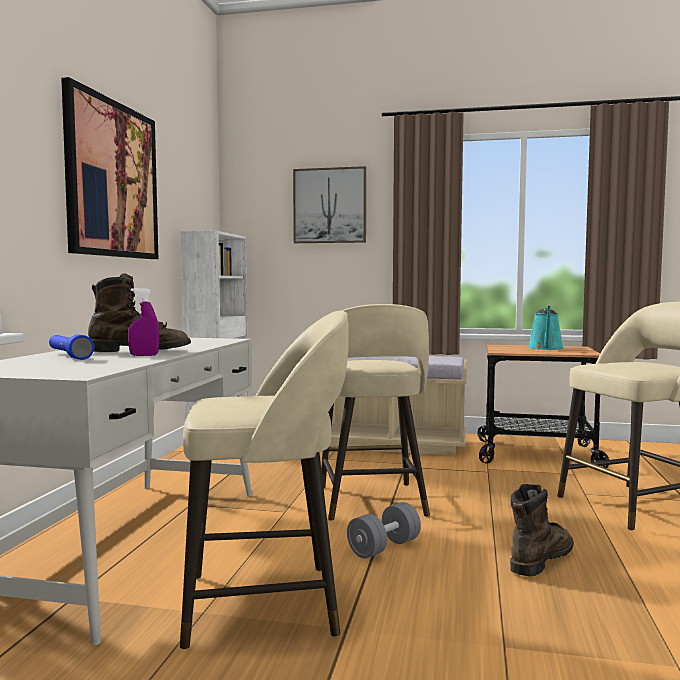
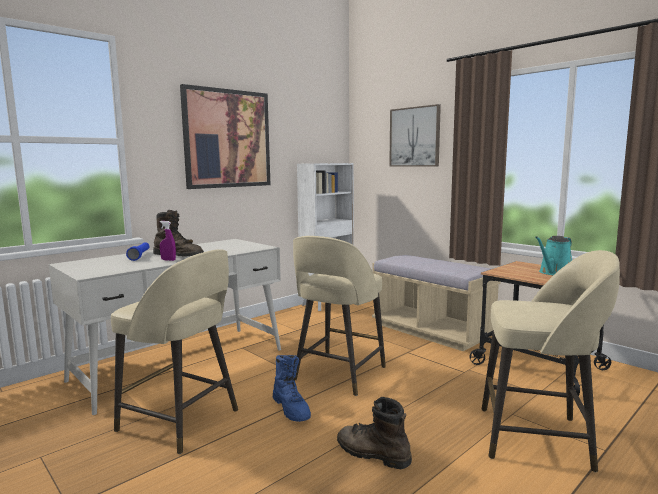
camera: 35 degrees right, 5 degrees up
(384, 547) = (291, 409): grey dumbbell -> blue boot
(540, 559) = (372, 454): brown boot -> brown boot turned 135 degrees counterclockwise

